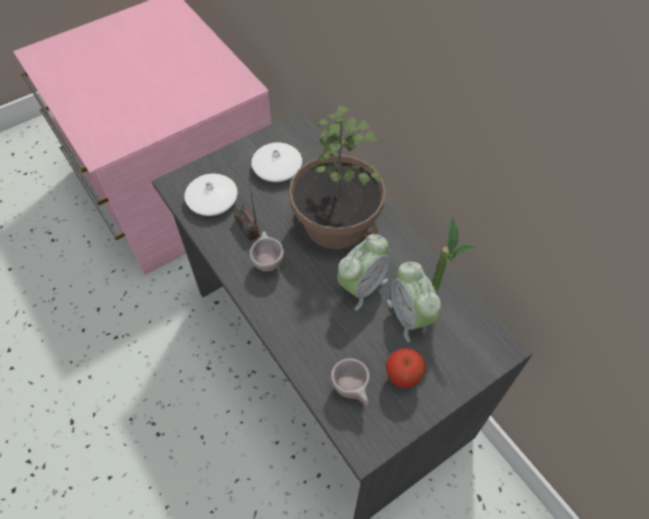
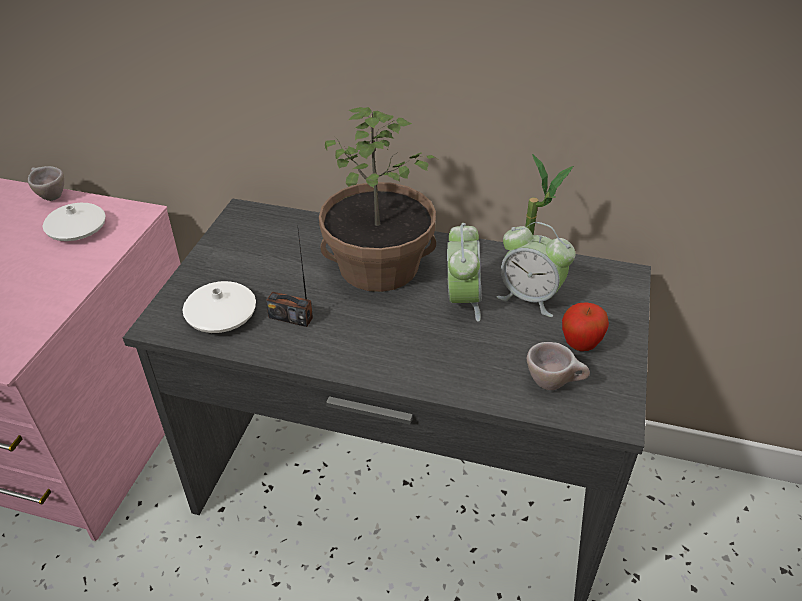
camera: 40 degrees left, 15 degrees down
(267, 261) = (346, 333): beige cup -> beige cup (49, 196)
(277, 167) = (264, 253): white vase -> white vase (77, 229)

